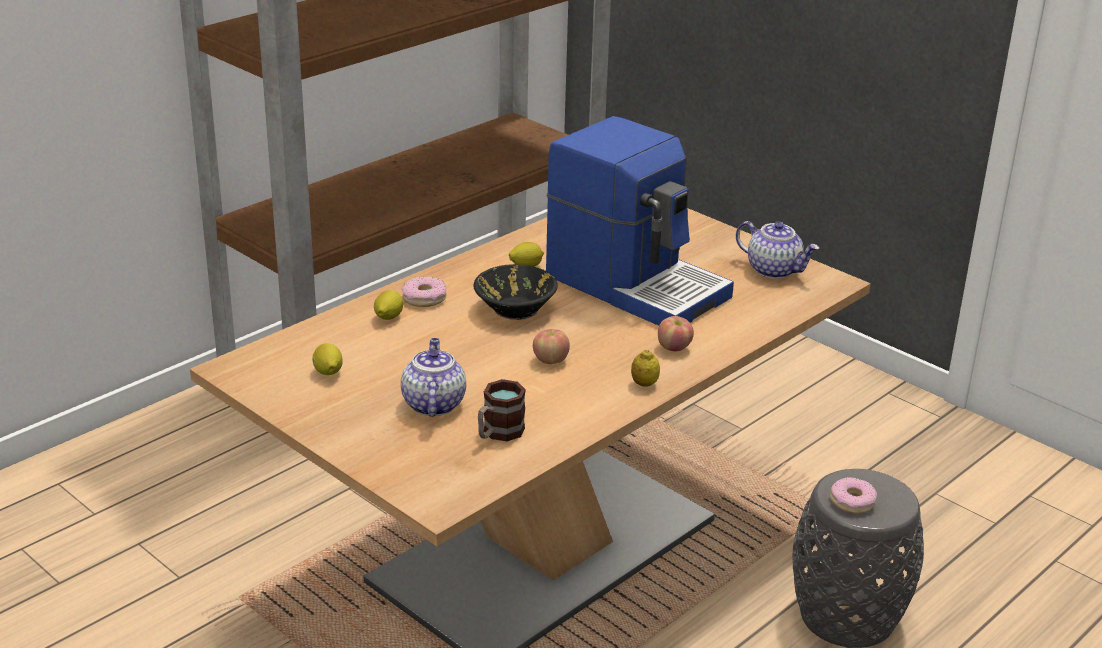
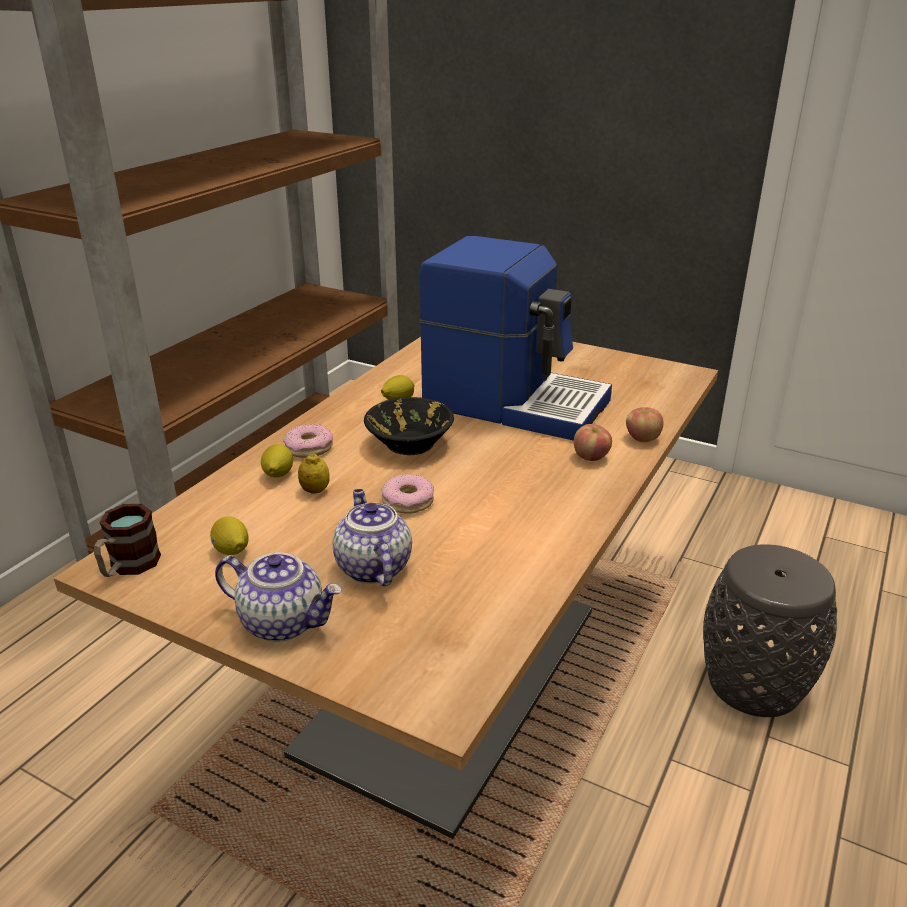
camera: 15 degrees left, 0 degrees up
(498, 433) = (466, 590): mug -> mug (128, 567)
(550, 360) = (475, 492): apple -> apple (642, 438)
(644, 384) = (587, 500): lemon -> lemon (315, 490)
(774, 270) = (629, 371): teapot -> teapot (284, 622)
(852, 502) = (772, 580): donut -> donut (407, 501)

